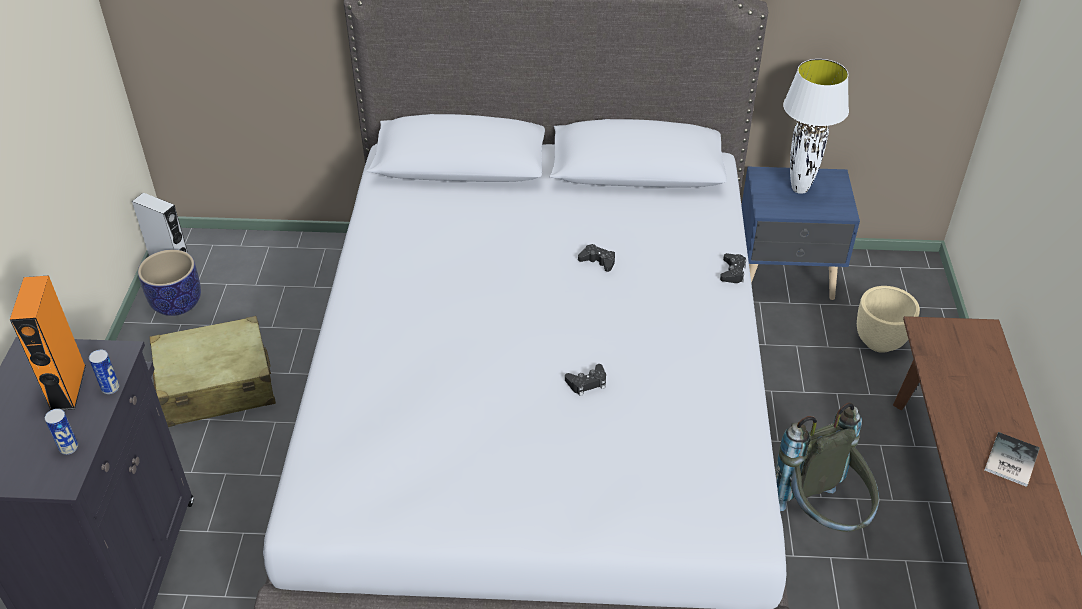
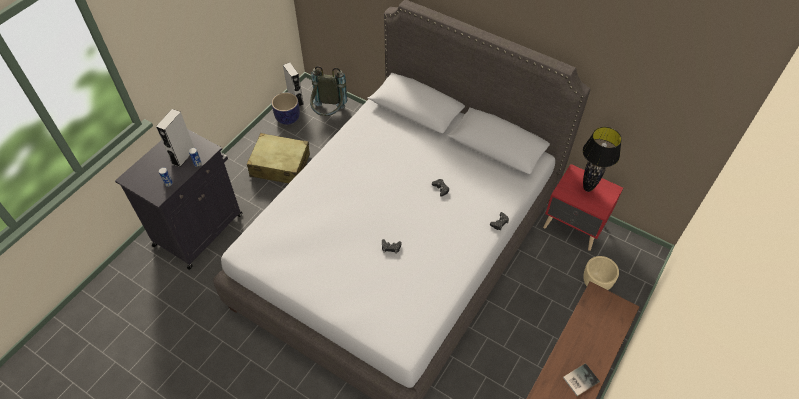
camera: 30 degrees right, 10 degrees up
(68, 387) = (183, 156): orange speaker -> grey speaker
(786, 277) = (574, 227): blue nightstand -> red nightstand
(799, 189) = (587, 188): white table lamp -> black table lamp
(821, 517) = (496, 356): grey backpack -> grey backpack (329, 114)

